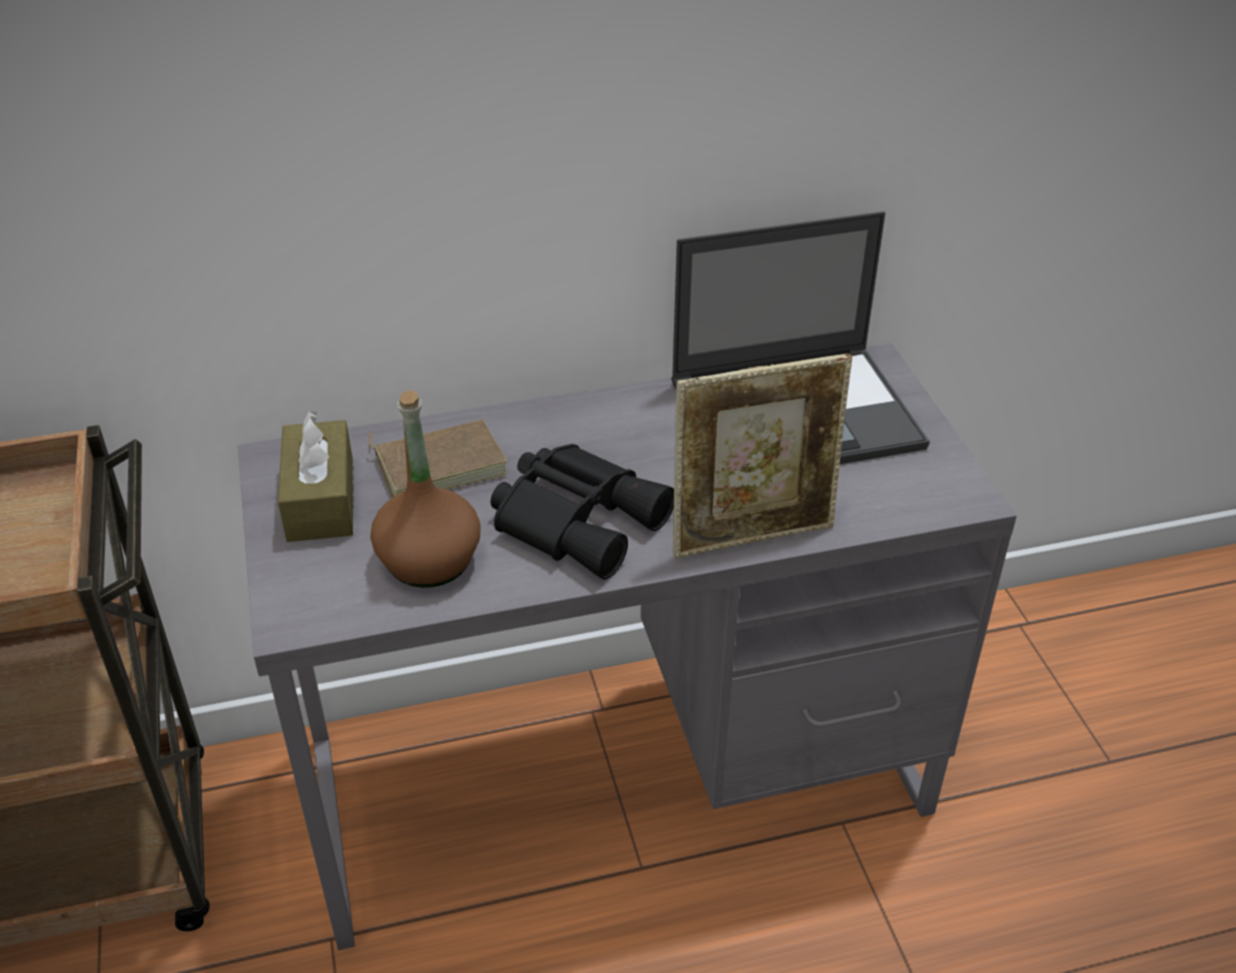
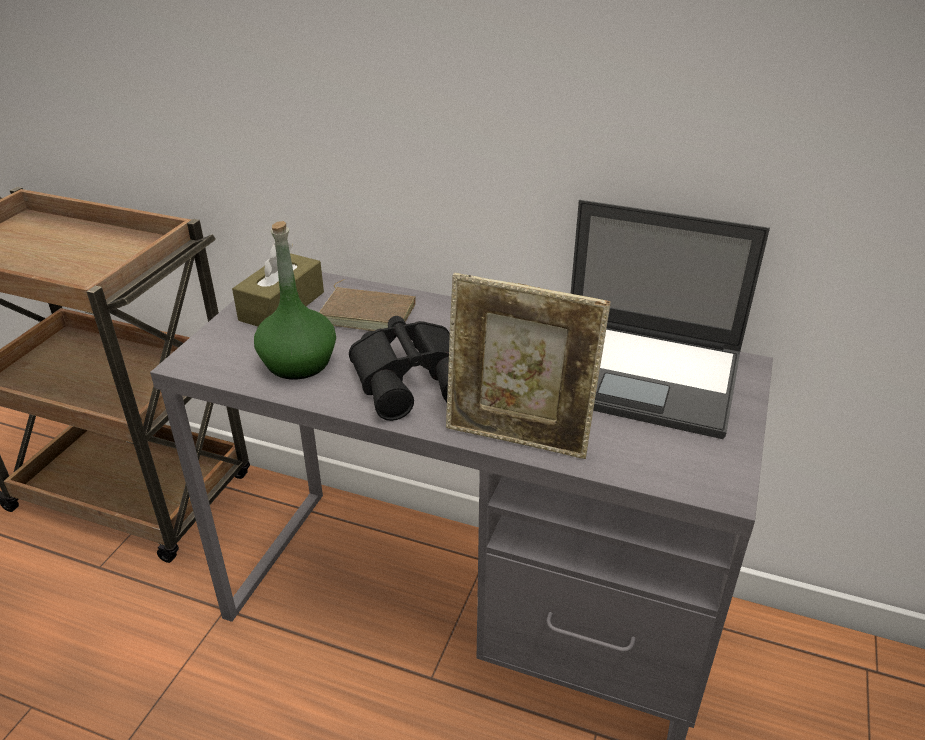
camera: 35 degrees right, 5 degrees down
(429, 561) = (298, 363): brown bottle -> green bottle

